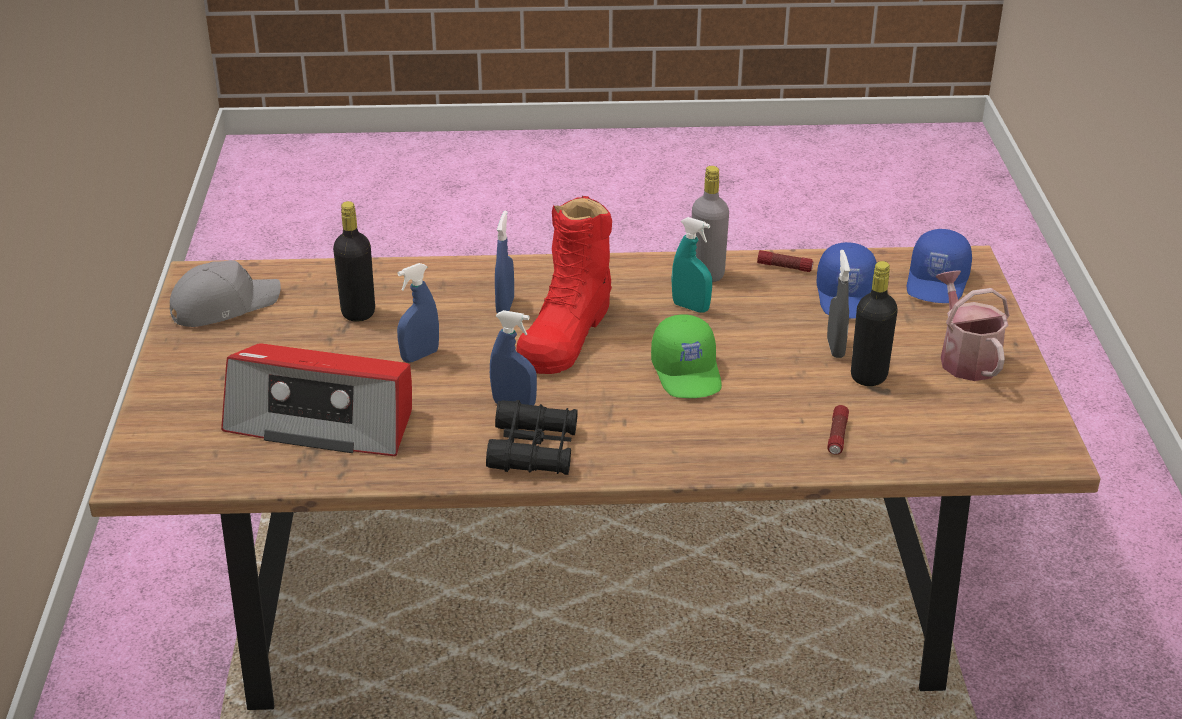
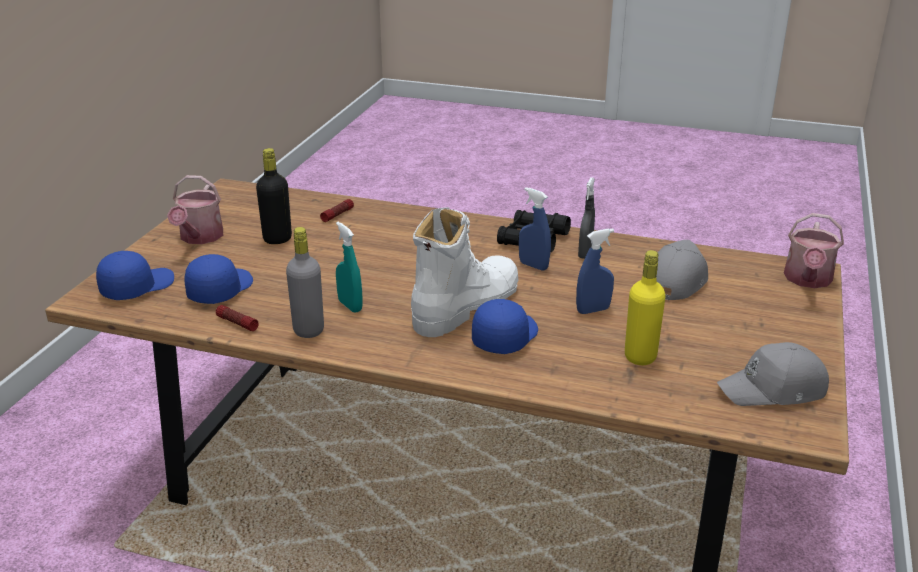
camera: 160 degrees left, 5 degrees down
(147, 457) = (807, 280): none -> watering can
(323, 420) = (677, 280): radio -> grey cap
(358, 313) = (640, 357): black bottle -> yellow bottle
(505, 306) = (504, 337): blue spray bottle -> blue cap
(566, 332) = (465, 306): red boot -> white boot
(688, 373) = (396, 262): green cap -> none
(835, 348) = (276, 258): grey spray bottle -> grey spray bottle (585, 253)

